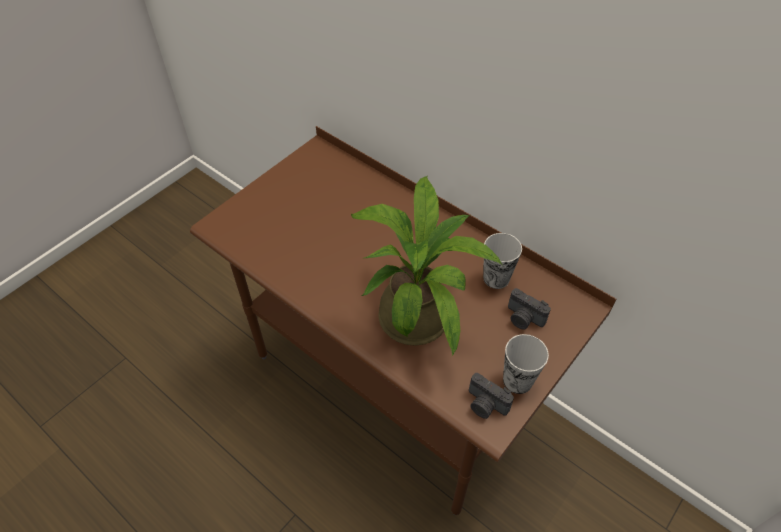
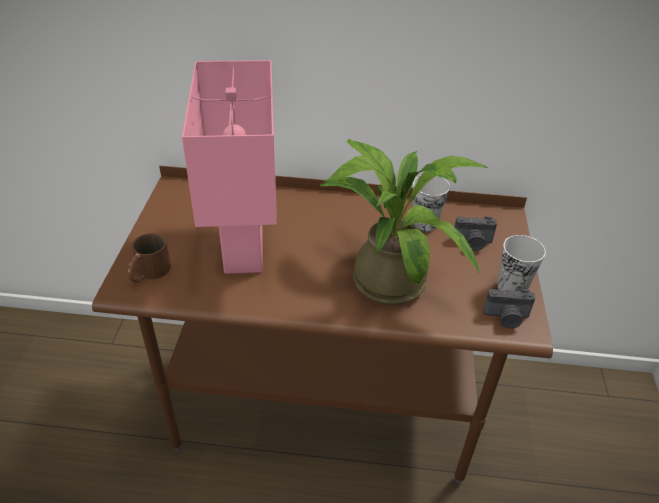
camera: 35 degrees left, 10 degrees down
(243, 220) = (148, 273): none -> brown mug
(325, 232) = (244, 249): none -> pink table lamp

